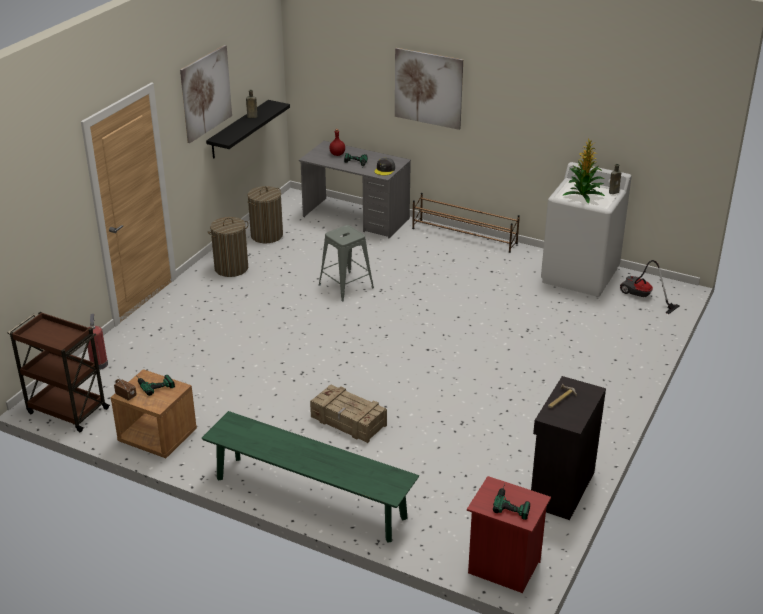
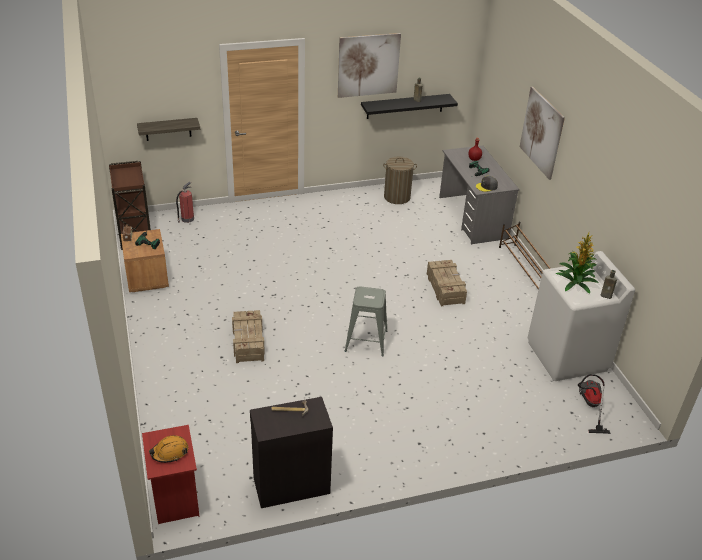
camera: 45 degrees right, 5 degrees up
(48, 257) = (168, 129): none -> shelf
(231, 268) = (342, 205): laundry basket -> none
(309, 498) = (155, 369): green bench -> none
(346, 286) = (389, 259): grey stool -> grey stool (366, 341)
(426, 281) = (445, 288): none -> crate
(512, 502) = (170, 452): power drill -> orange hard hat

